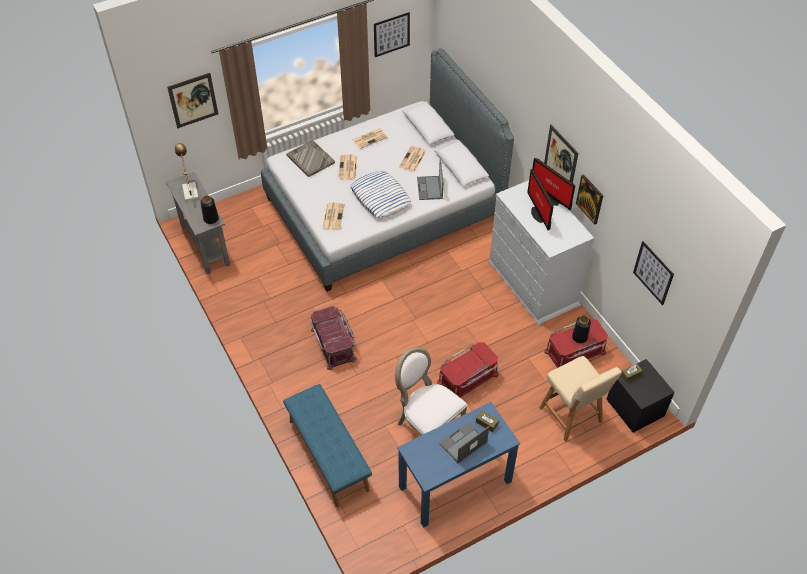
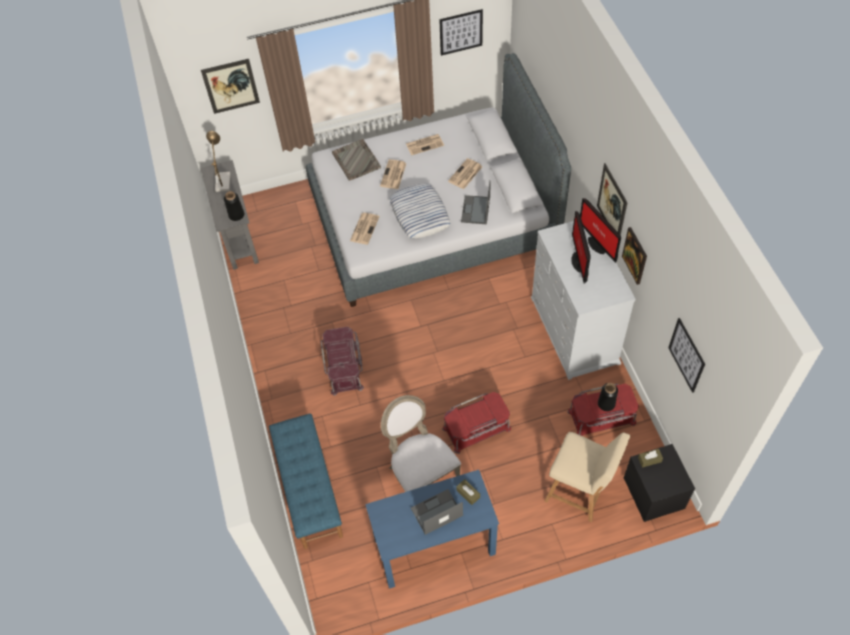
camera: 15 degrees right, 5 degrees up
(572, 417) = (580, 492): beige chair -> beige chair turned 45 degrees counterclockwise

